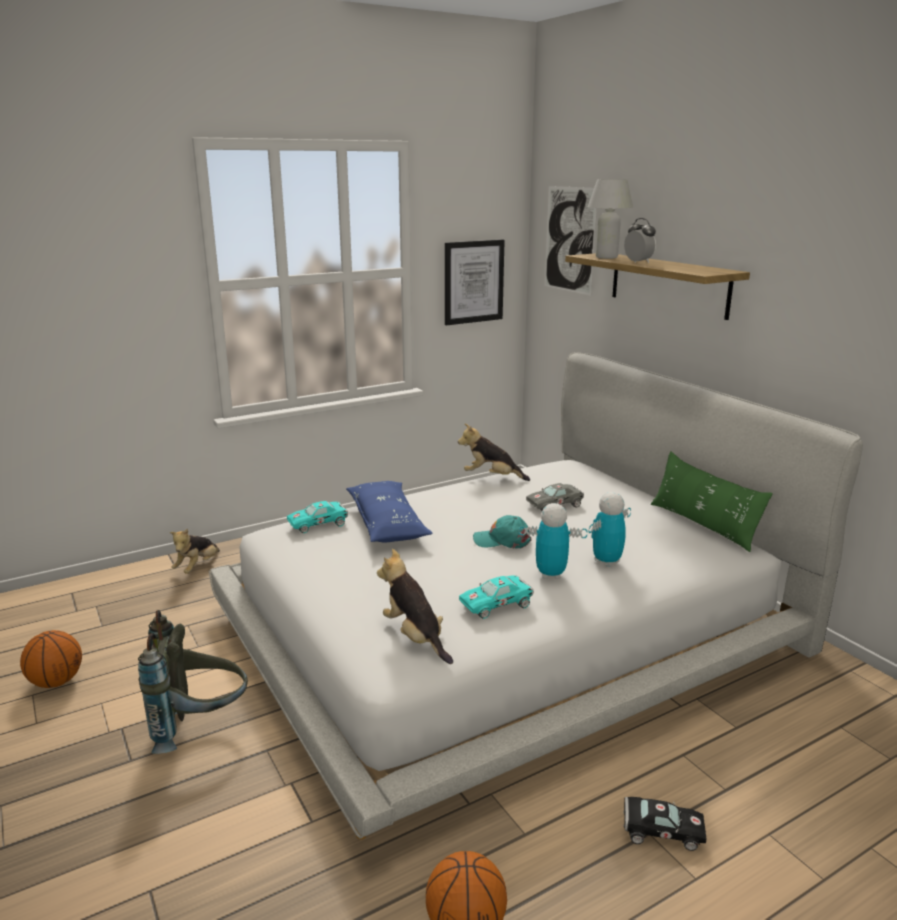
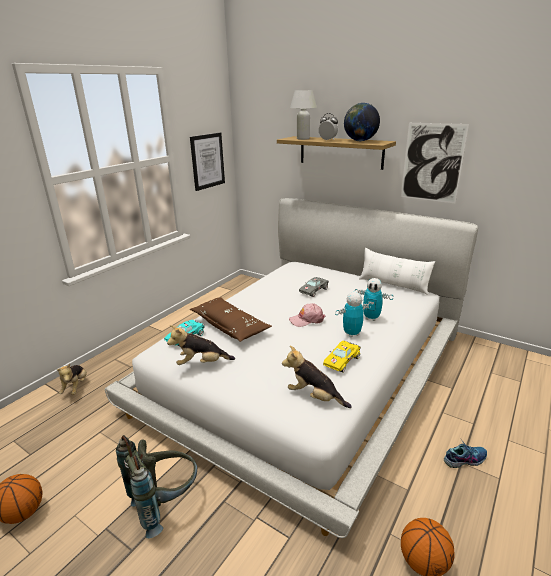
camera: 25 degrees left, 5 degrees up
(387, 523) = (230, 326): blue pillow -> brown pillow
(492, 477) = (263, 281): plush toy -> plush toy (201, 363)
(498, 604) = (342, 360): turquoise toy car -> yellow toy car
(502, 540) = (307, 319): turquoise cap -> pink cap
(569, 240) = (265, 130): picture -> picture (432, 163)
(606, 561) = (371, 318): toy robot -> toy robot turned 90 degrees counterclockwise
(658, 830) = (464, 459): black toy car -> shoe
(687, 267) = (360, 141): none -> globe
(703, 525) = (393, 285): green pillow -> white pillow

